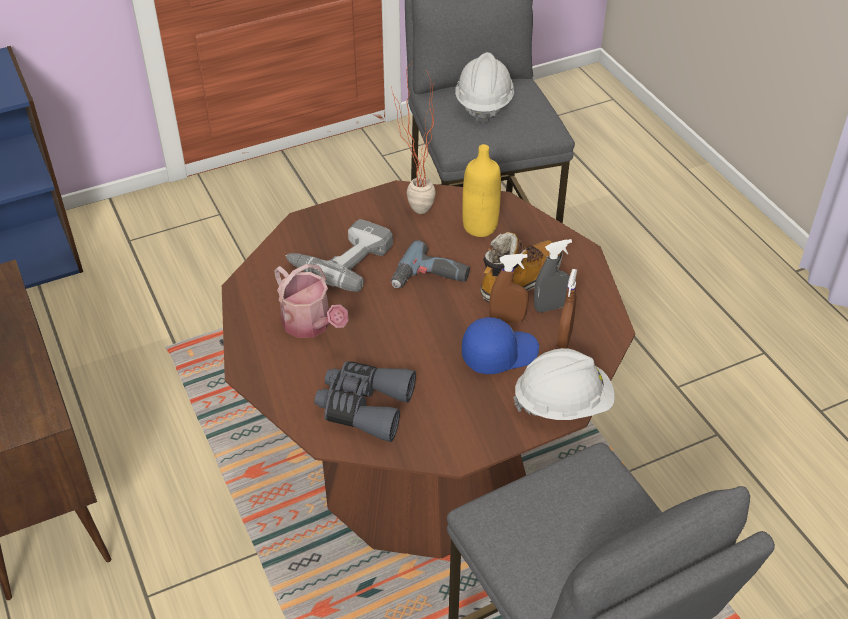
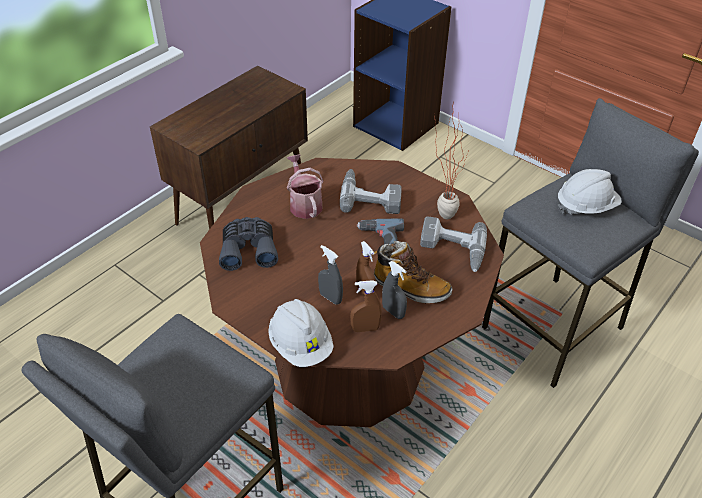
camera: 65 degrees right, 0 degrees up
(311, 325) = (304, 204): watering can -> watering can turned 135 degrees clockwise
(480, 227) = (452, 250): yellow bottle -> power drill
(499, 353) = (330, 298): blue cap -> grey spray bottle

